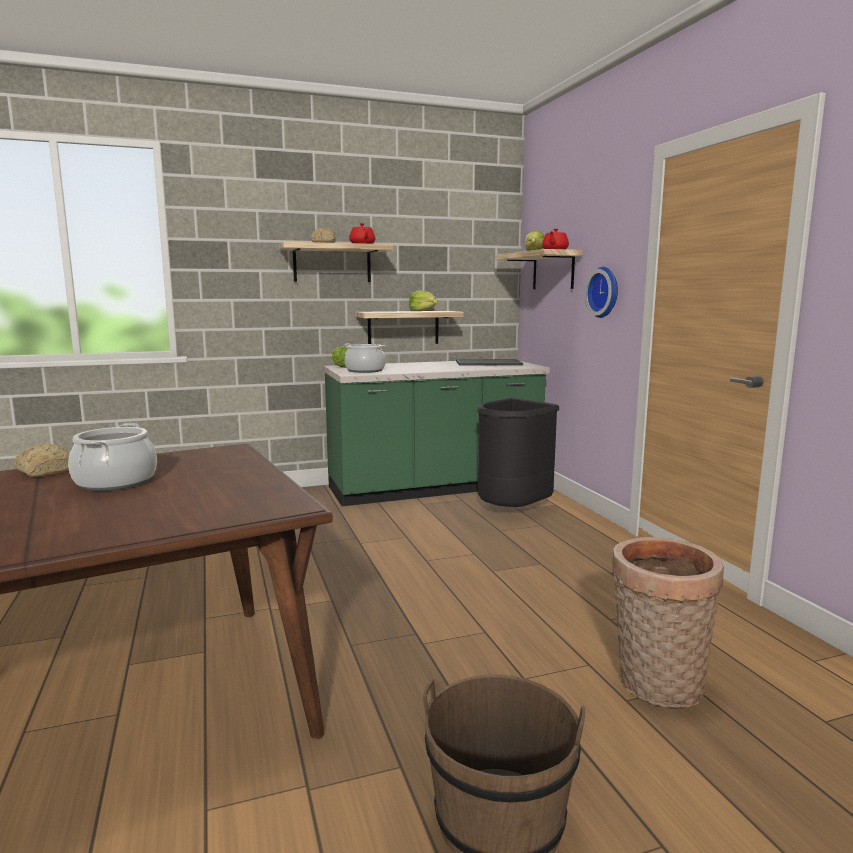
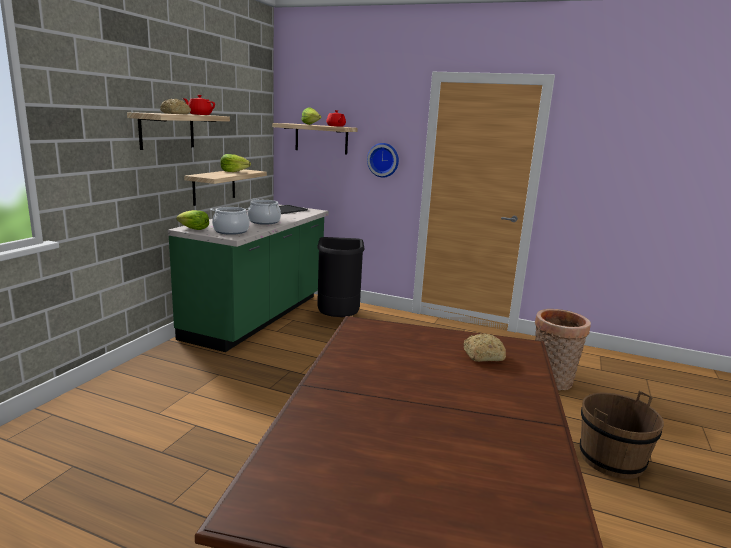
camera: 50 degrees left, 5 degrees up
(46, 471) = (328, 385): bread -> bread (482, 356)
(116, 482) = (403, 370): cooking pot -> cooking pot (264, 222)

